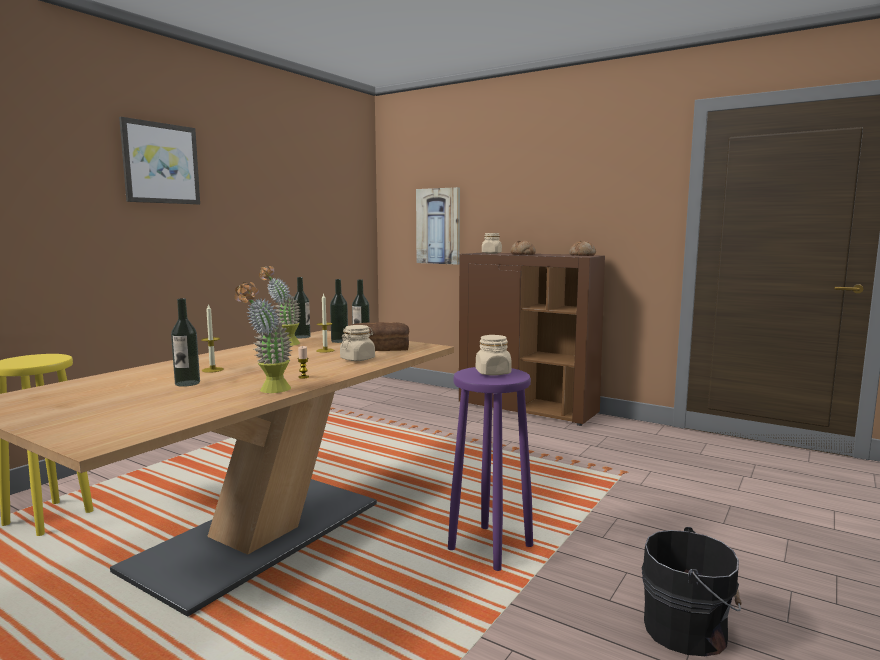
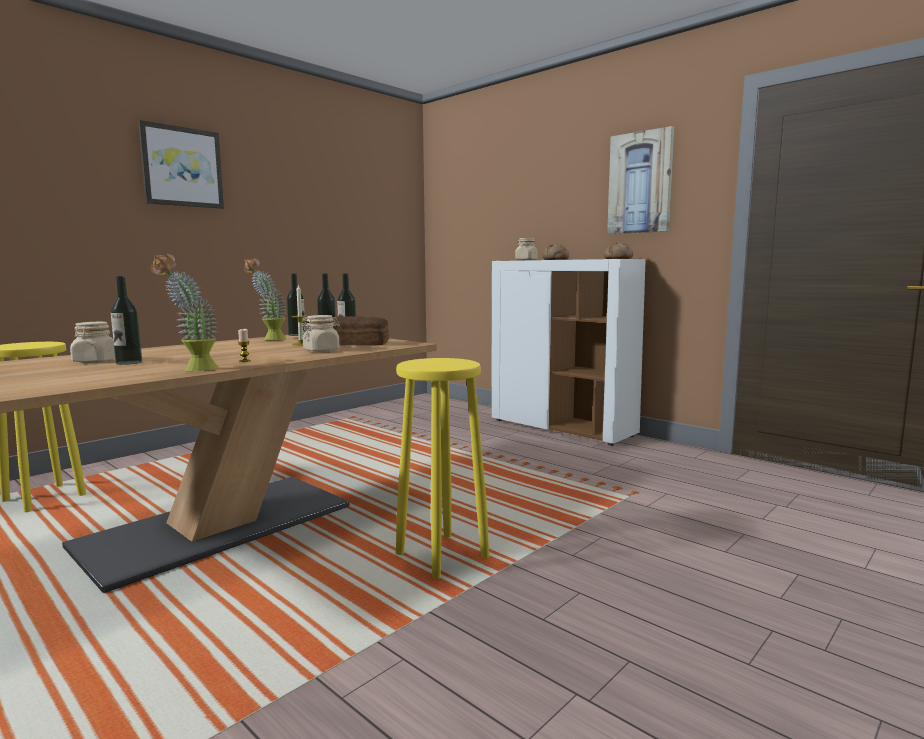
camera: 10 degrees right, 0 degrees up
(212, 370) = (169, 354): candle -> none
(438, 226) = (481, 235): picture -> picture (640, 183)
(489, 548) = (441, 555): purple stool -> yellow stool
(493, 373) = (441, 362): beige jar -> beige jar (95, 361)
(528, 409) = (562, 428): brown cabinet -> white cabinet
(689, 630) = (619, 660): black bucket -> none

